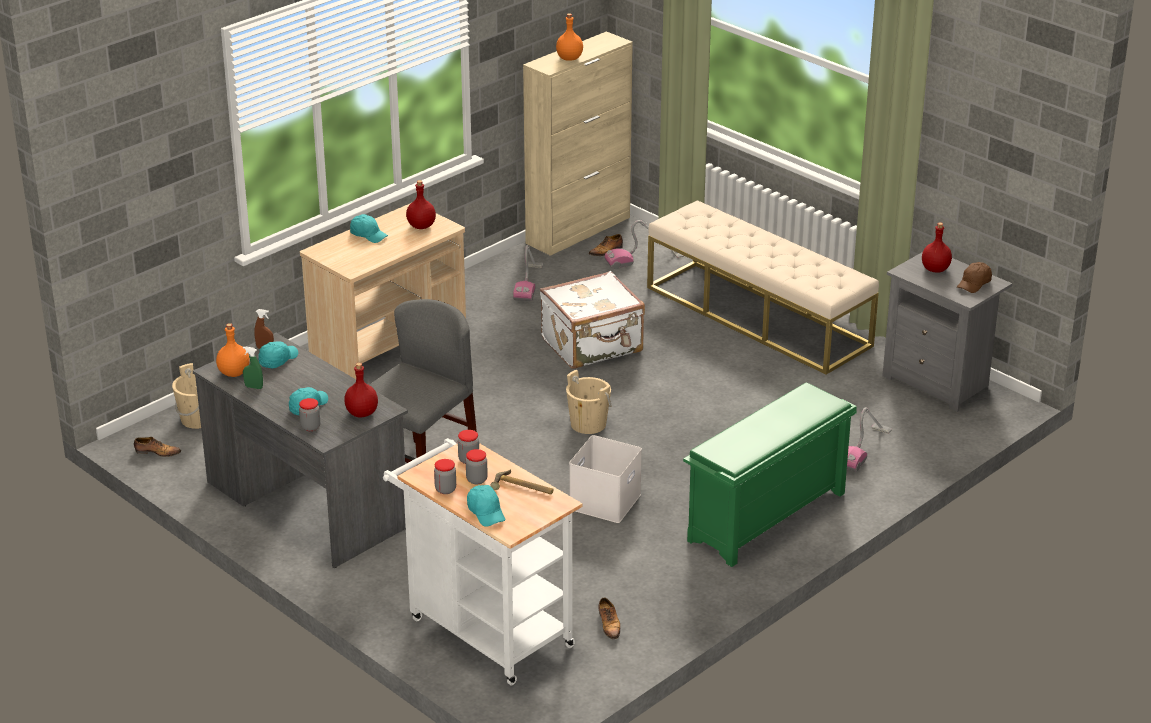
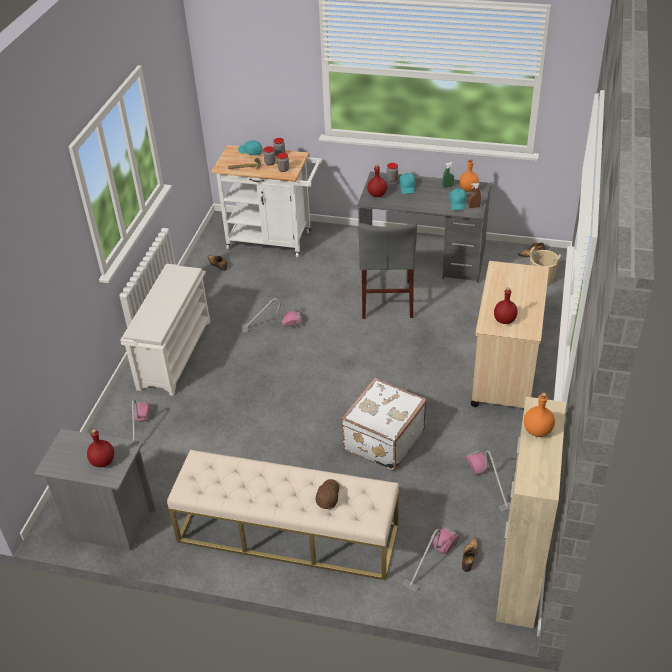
camera: 150 degrees right, 10 degrees up
(368, 235) = (526, 297): turquoise cap -> none
(588, 424) = (327, 372): beige bucket -> none
(605, 502) = (272, 325): white storage box -> vacuum cleaner
(766, 518) = (174, 353): green shoe rack -> white shoe rack
(974, 284) = (65, 457): brown cap -> brown cap (328, 496)

